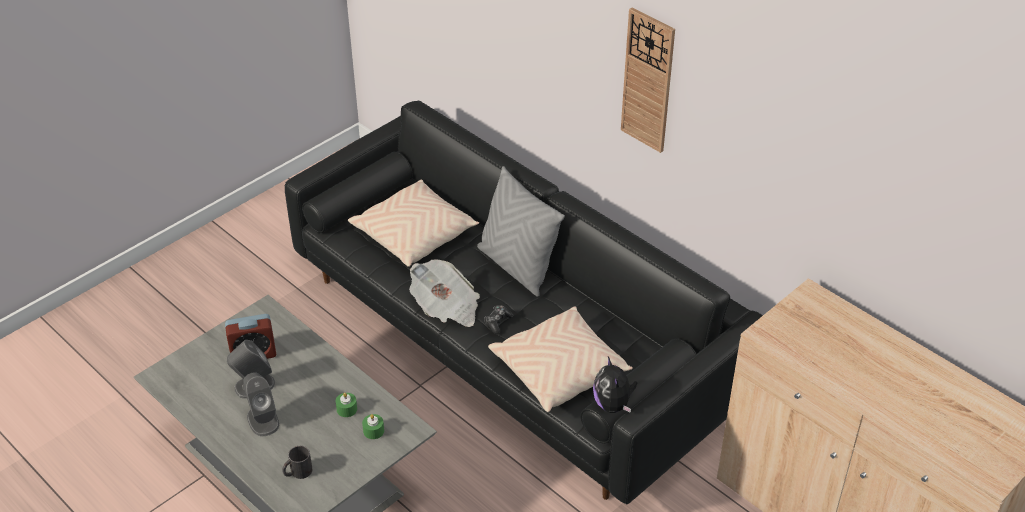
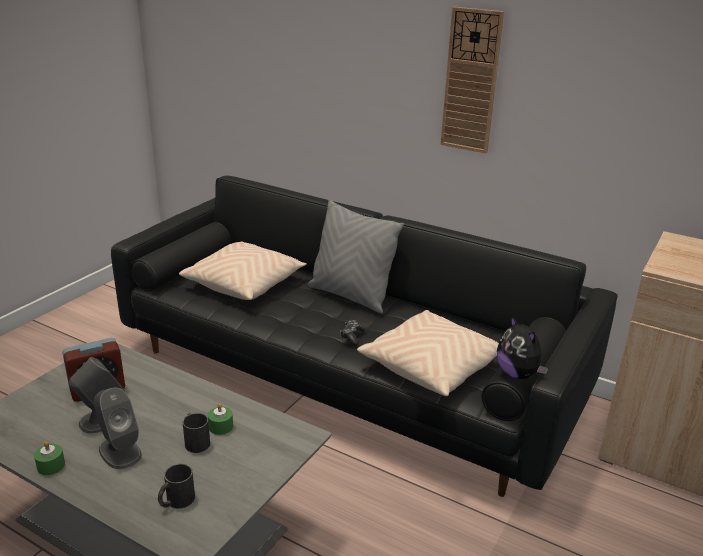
camera: 15 degrees left, 15 degrees down
(323, 420) = (195, 441): none -> black mug
(373, 431) = (259, 443): green candle -> green candle (51, 466)
(446, 308) = (296, 331): newspaper -> none

